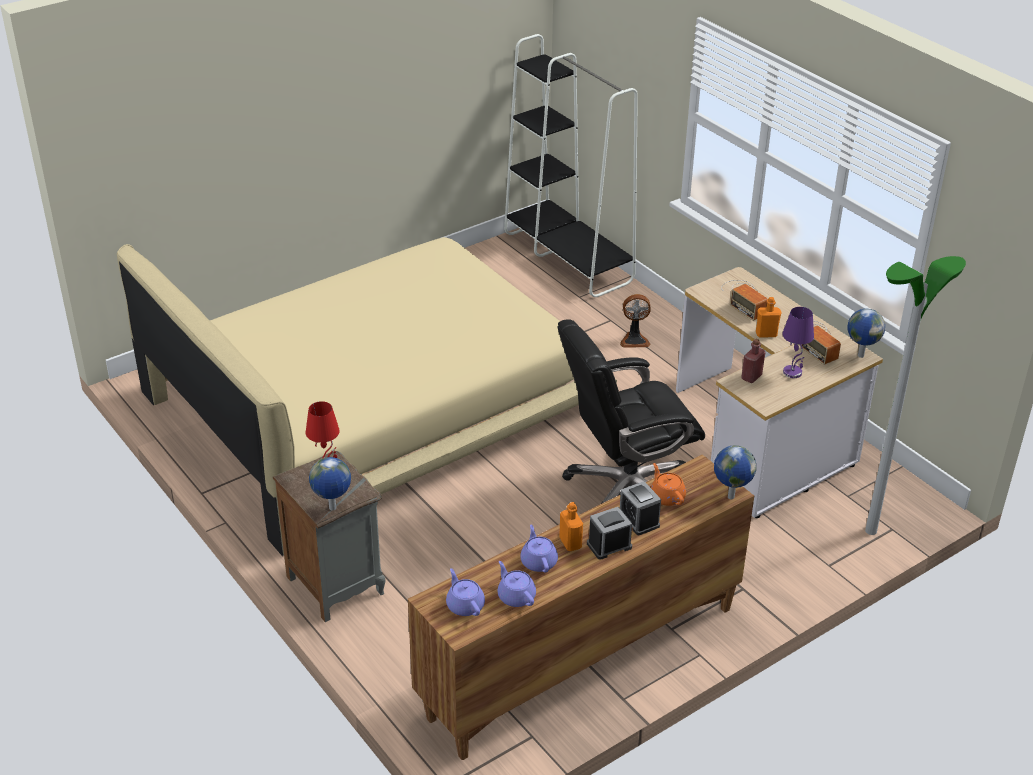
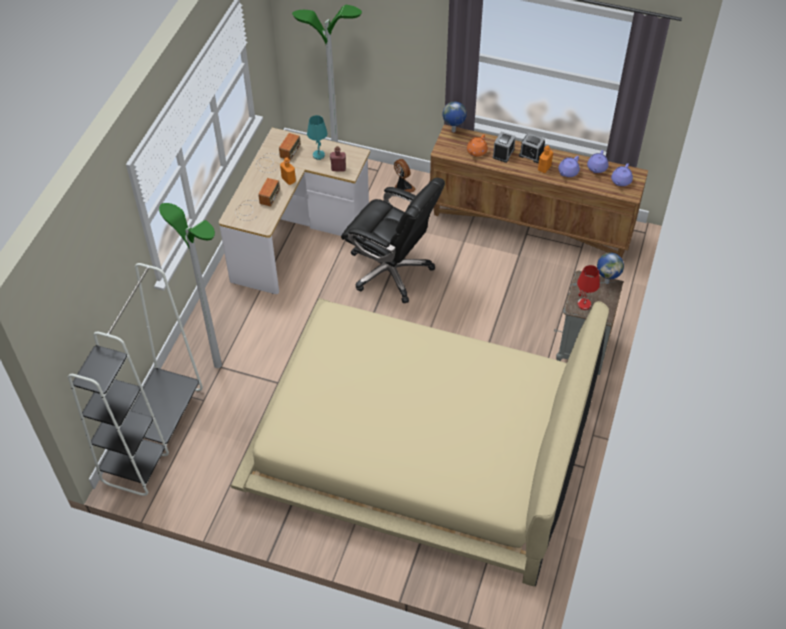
camera: 125 degrees left, 15 degrees up
(615, 319) = (218, 364): none -> floor lamp
(634, 340) = (235, 342): fan -> fan (403, 188)
(793, 372) = (318, 155): purple table lamp -> turquoise table lamp
(860, 355) = (276, 136): globe -> none

